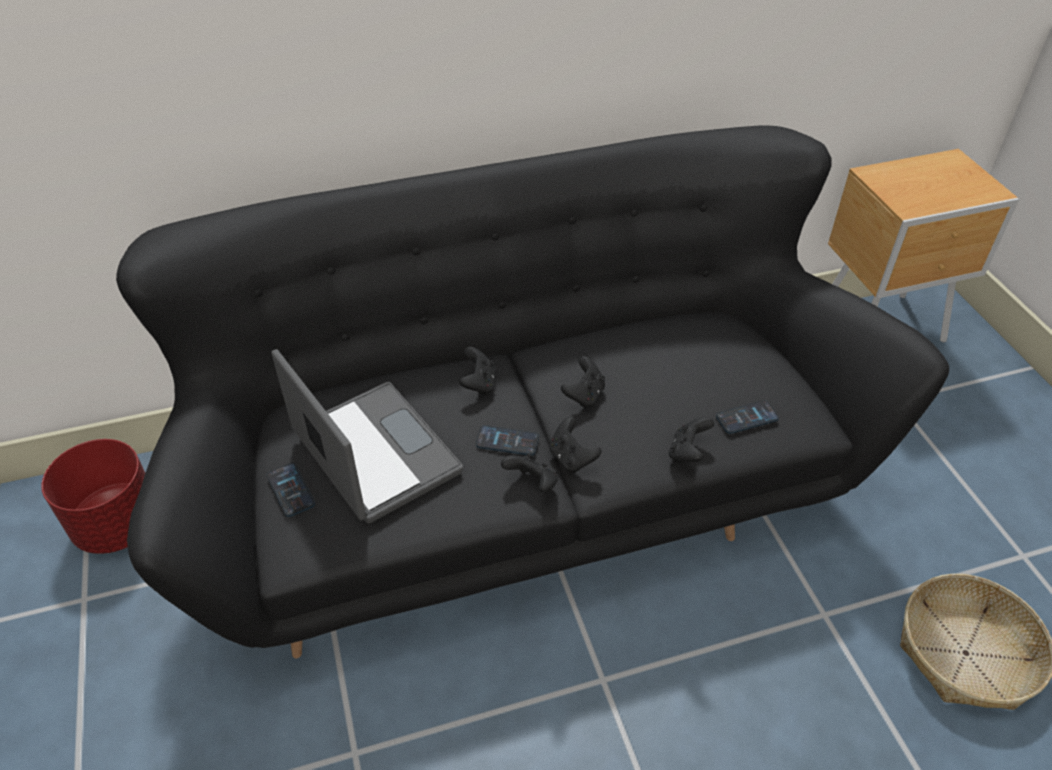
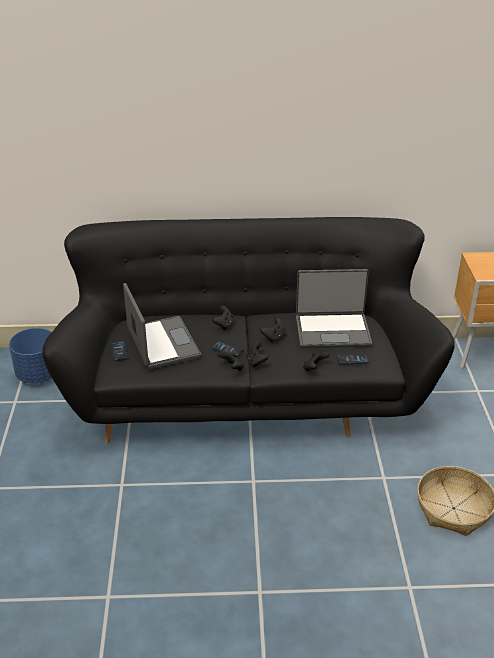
camera: 15 degrees right, 10 degrees down
(118, 524) = (38, 374): red planter -> blue planter
(684, 360) = (332, 330): none -> laptop

